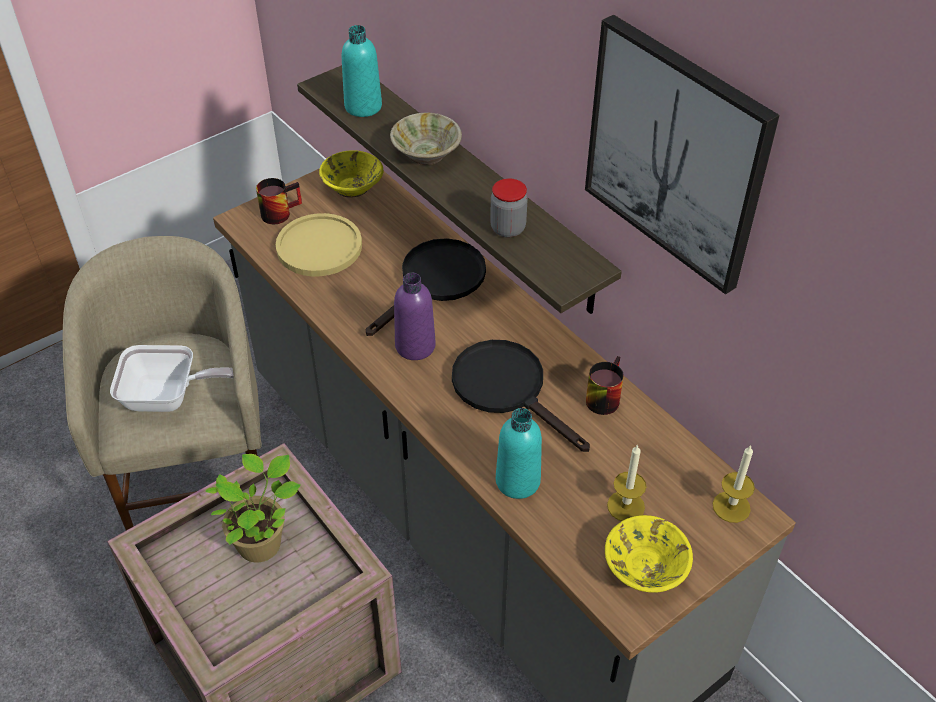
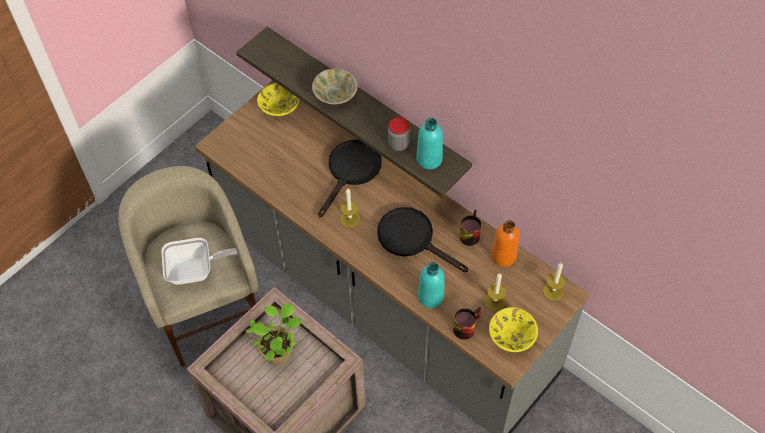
camera: 10 degrees left, 10 degrees up
(279, 211) = (236, 134): mug -> mug (465, 326)
(319, 247) = (270, 157): yellow plate -> none
(363, 106) = (285, 64): turquoise bottle -> turquoise bottle (429, 159)
(415, 346) = (350, 219): purple bottle -> candle
(654, 438) = (503, 256): none -> orange bottle
(676, 153) = (501, 112): picture -> none

